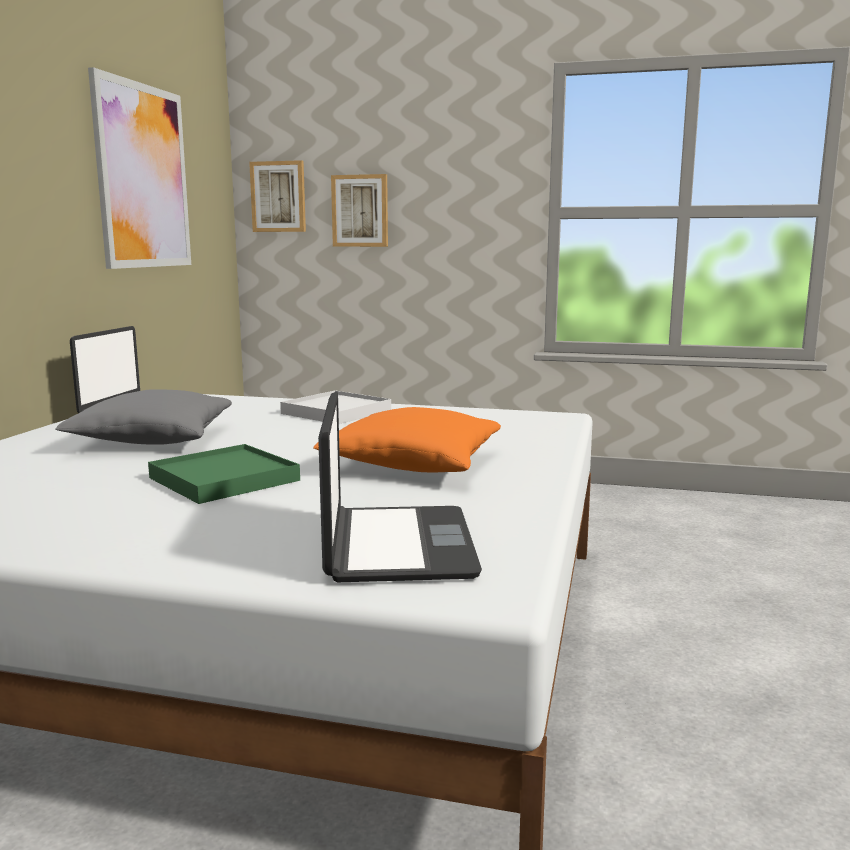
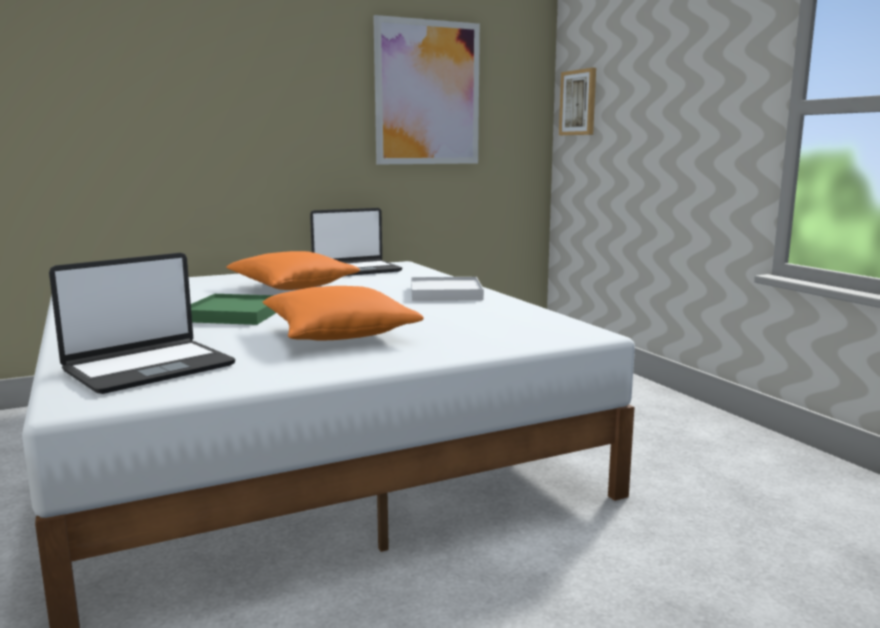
camera: 50 degrees right, 0 degrees up
(153, 440) = (293, 287): grey pillow -> orange pillow
(360, 211) = (630, 113): picture -> none

